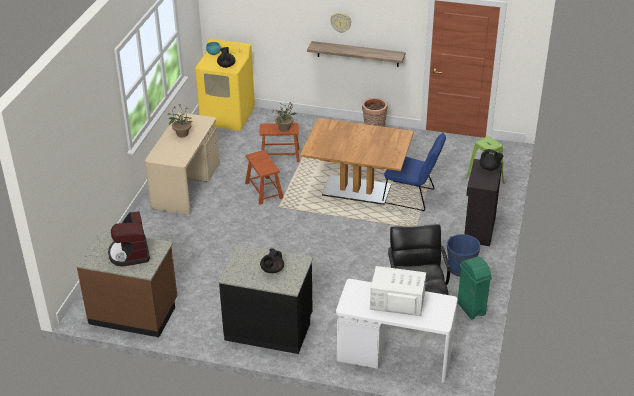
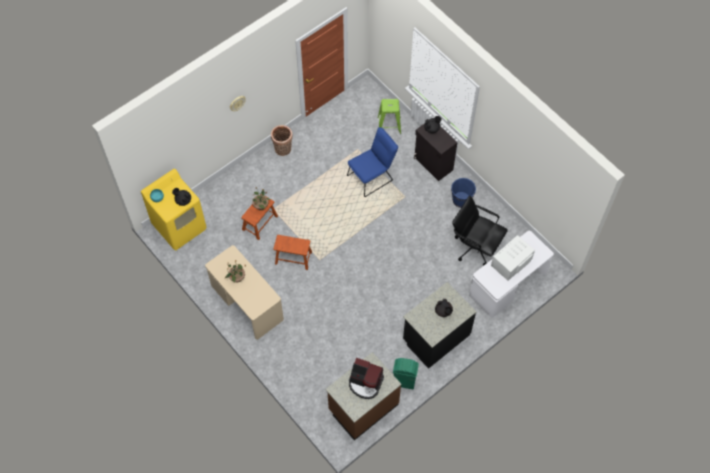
camera: 55 degrees left, 25 degrees up
(356, 190) = (339, 203): brown dining table -> none
(358, 54) = (252, 111): shelf -> none
(471, 309) = (499, 220): green trash can -> green trash can (404, 382)

